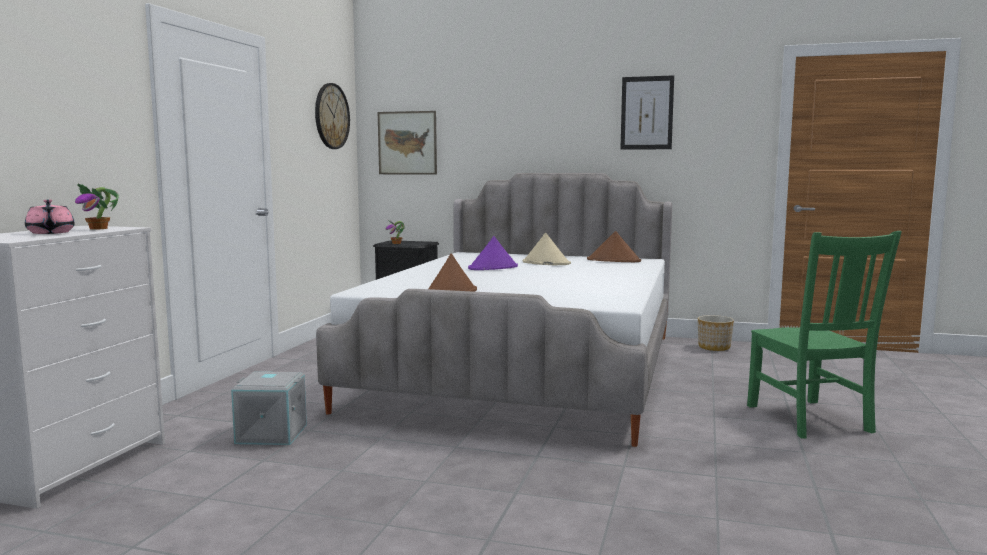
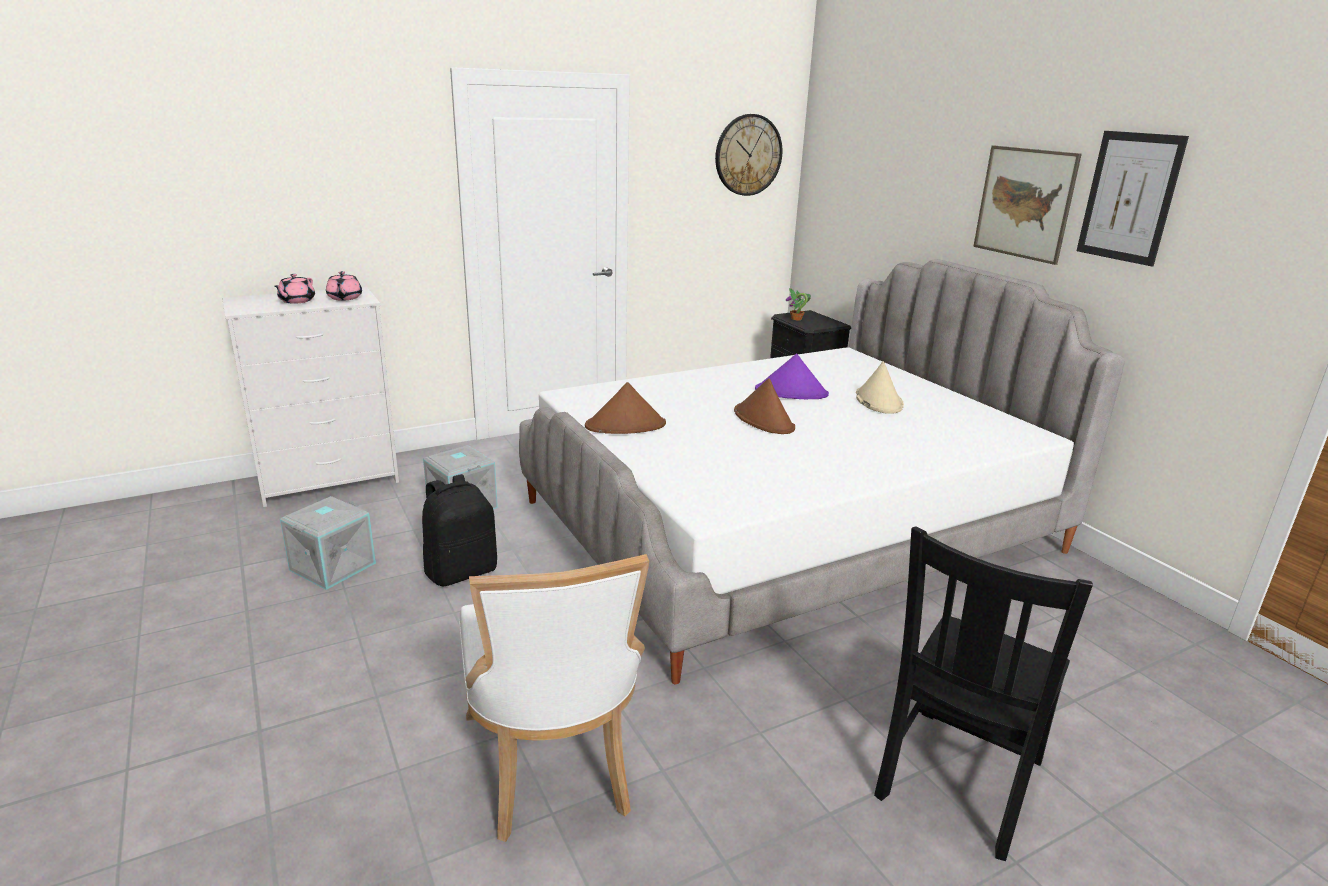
camera: 45 degrees right, 15 degrees up
(99, 228) = (344, 298): potted plant -> pink teapot
(243, 506) = (332, 566): none -> grey storage box
(372, 462) = (461, 571): none -> black backpack
(407, 143) = (841, 192): picture -> picture (1024, 203)
(614, 261) = (981, 423): brown hat -> brown hat (764, 420)
(670, 504) = (552, 767): none -> white chair
(714, 347) = (1110, 600): planter -> none
(810, 420) = (957, 782): green chair -> black chair

